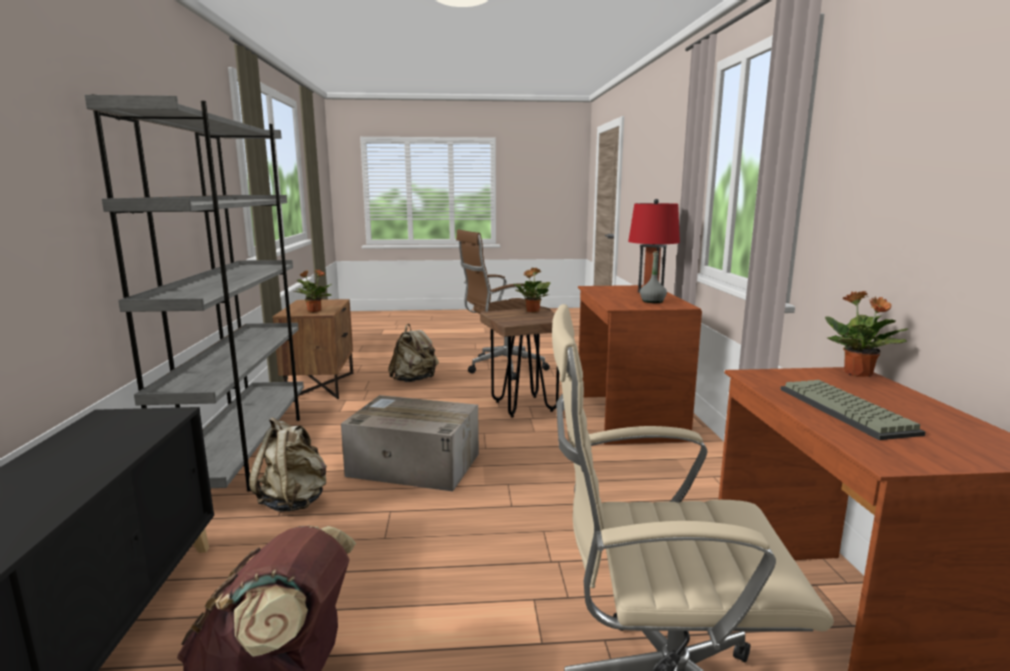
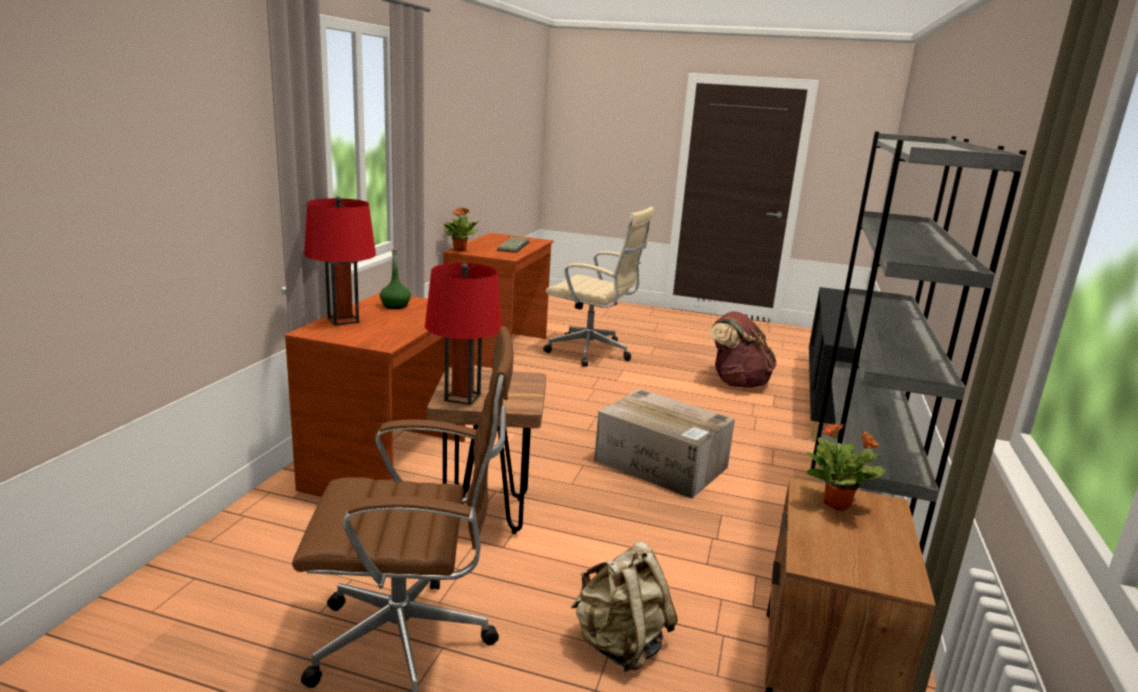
camera: 160 degrees left, 5 degrees up
(294, 501) = (765, 456): beige backpack -> none
(532, 311) = (462, 397): potted plant -> red table lamp
(652, 301) = (395, 306): grey bottle -> green bottle

